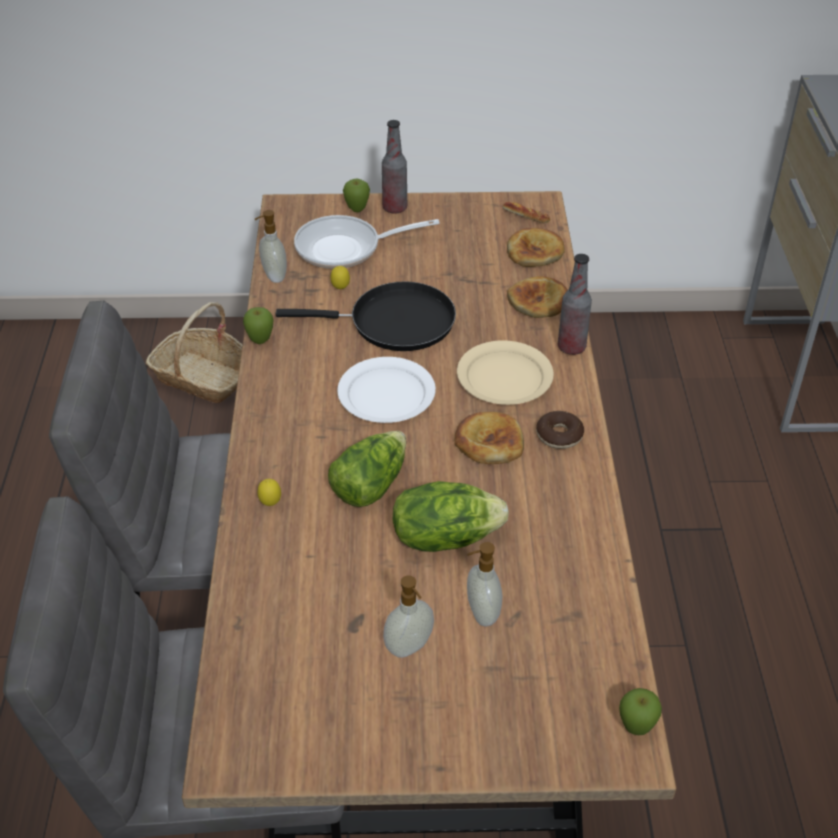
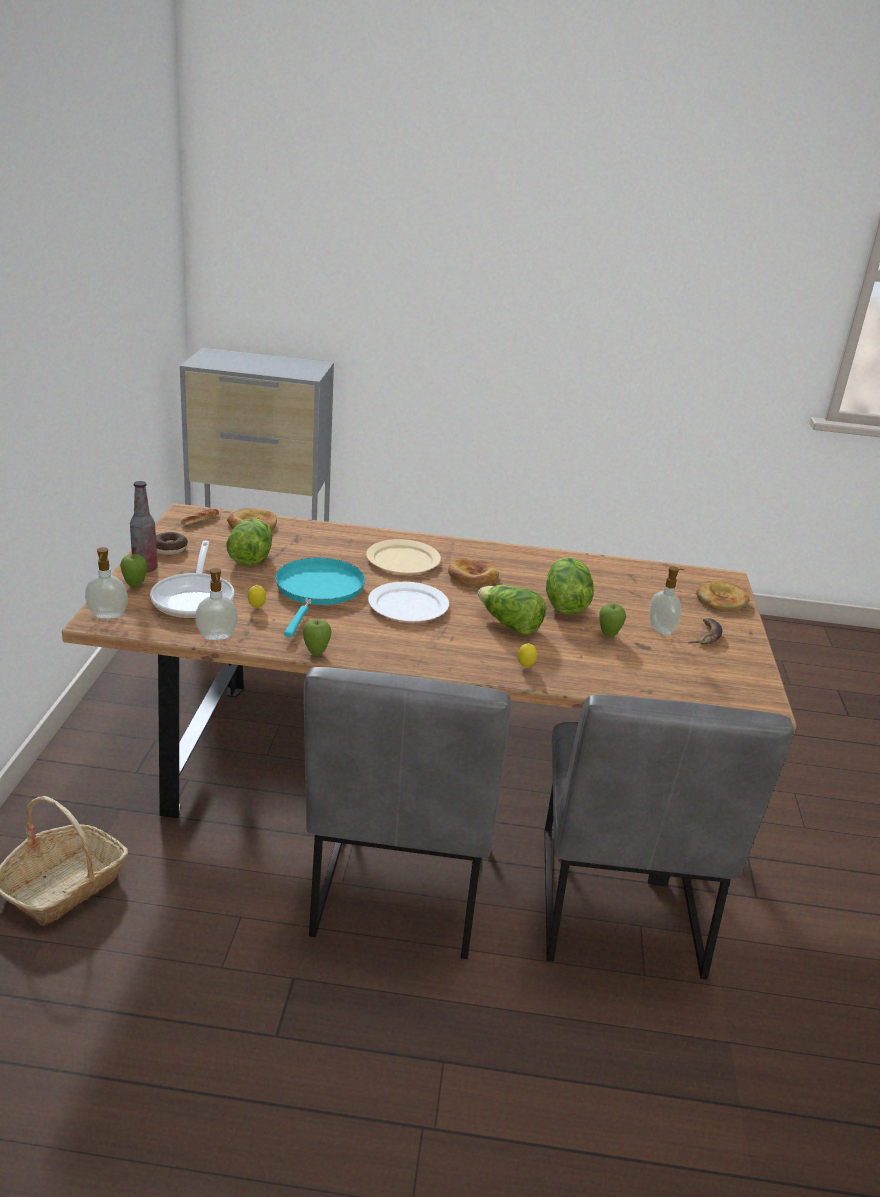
camera: 85 degrees left, 15 degrees down
(394, 323) = (318, 591): black frying pan -> turquoise frying pan
(409, 703) = (706, 635): none -> banana
(456, 264) = (250, 556): none -> lettuce
(481, 613) = (631, 603): soap dispenser -> soap dispenser (107, 616)
(539, 301) = (318, 534): bread -> bread (721, 600)
(559, 436) = (471, 553): donut -> donut (169, 549)
(571, 347) = (378, 533): bottle -> none
(636, 728) = (710, 574): apple -> apple (608, 635)

